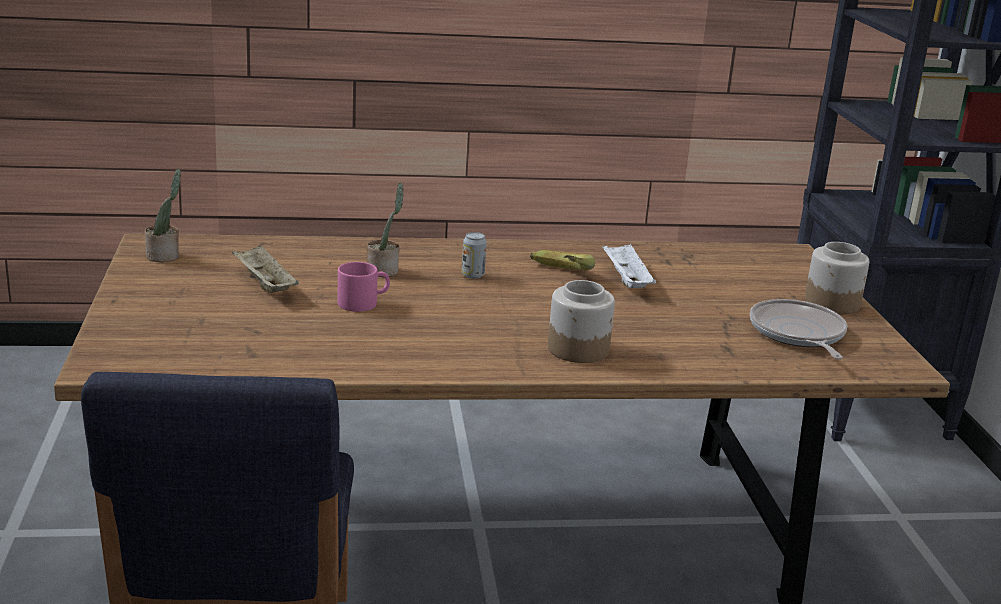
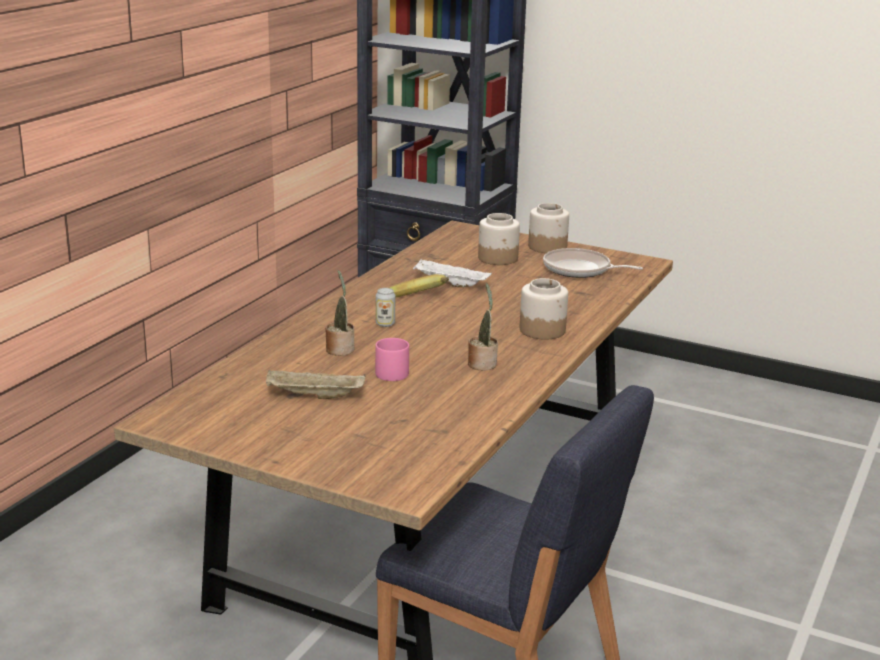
camera: 55 degrees left, 0 degrees up
(165, 256) = (199, 420): potted plant -> potted plant (482, 363)
(744, 287) = (498, 258): none -> jar

